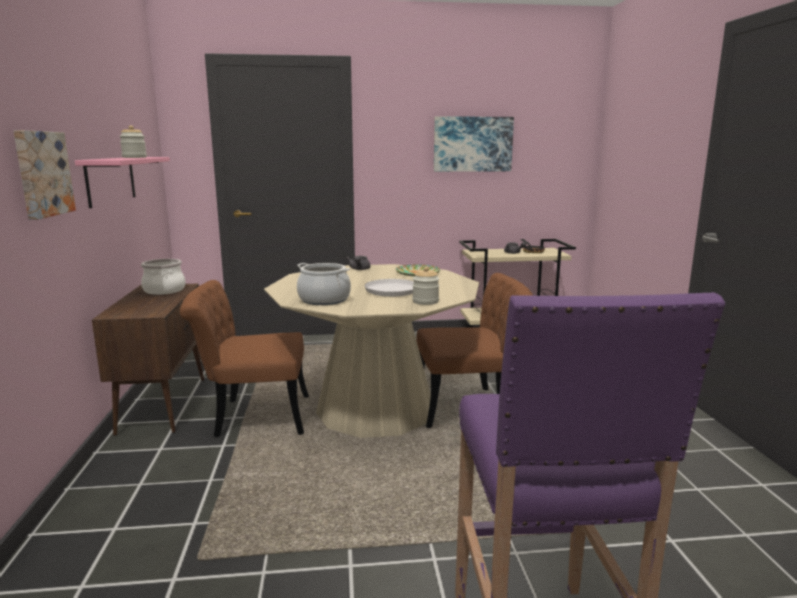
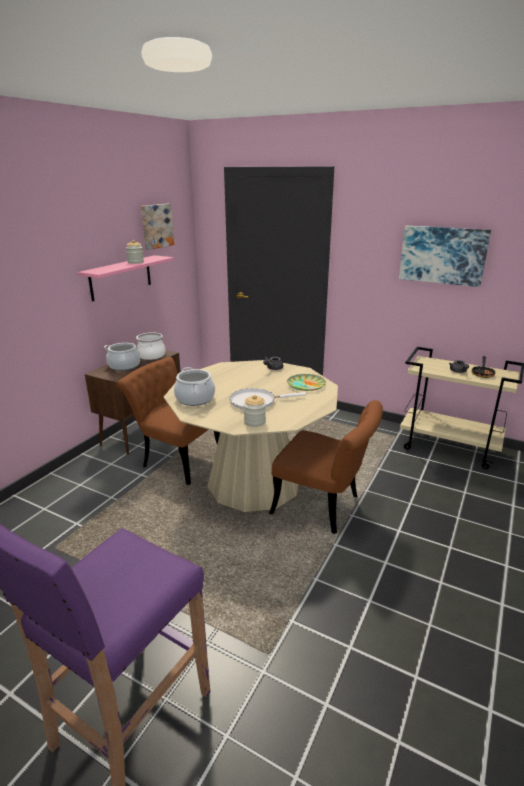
camera: 35 degrees right, 10 degrees up
(41, 173) = (40, 287): picture -> picture (156, 226)
(142, 303) = (124, 366): none -> cooking pot

